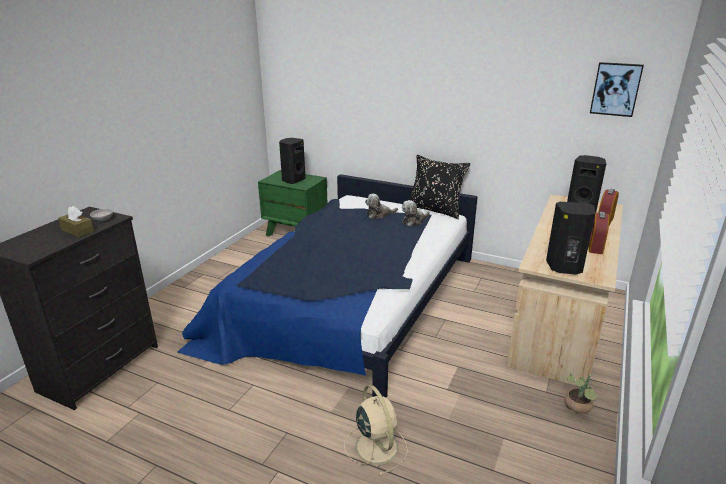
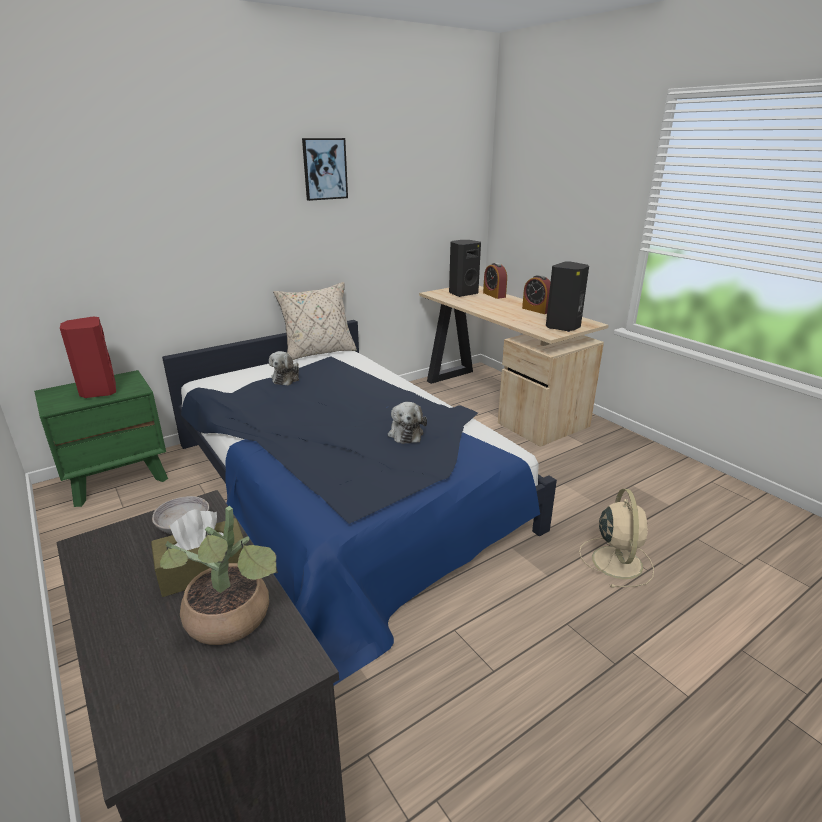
camera: 60 degrees left, 0 degrees up
(293, 180) = (98, 391): black speaker -> red speaker
(375, 446) = (616, 560): beige fan -> beige fan turned 90 degrees clockwise
(414, 221) = (332, 367): plush toy -> plush toy (405, 433)
(435, 210) = (318, 353): black pillow -> beige pillow
(578, 408) = (610, 439): potted plant -> potted plant (233, 623)
(615, 89) = (453, 172): picture -> picture (324, 169)

